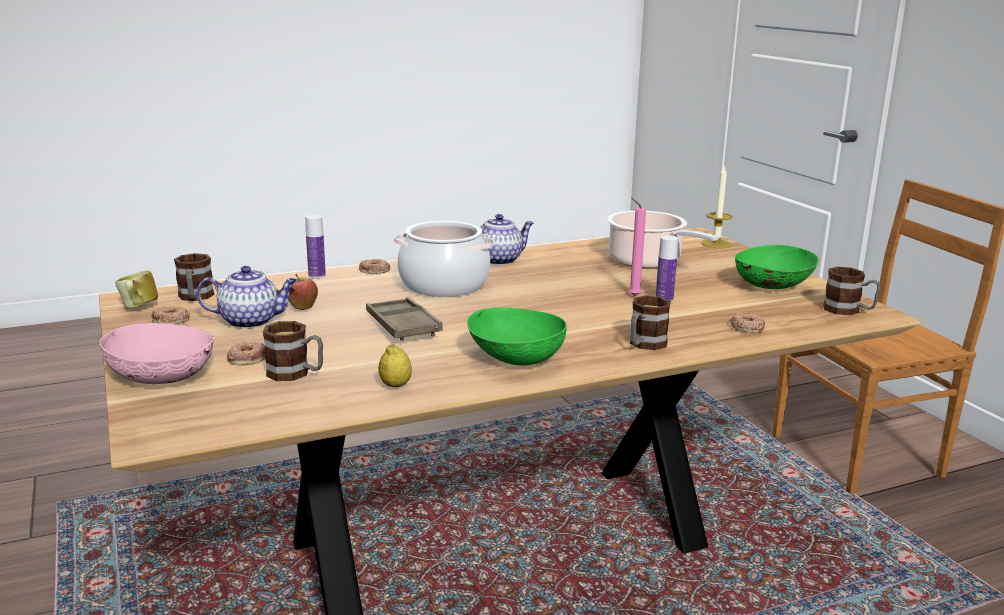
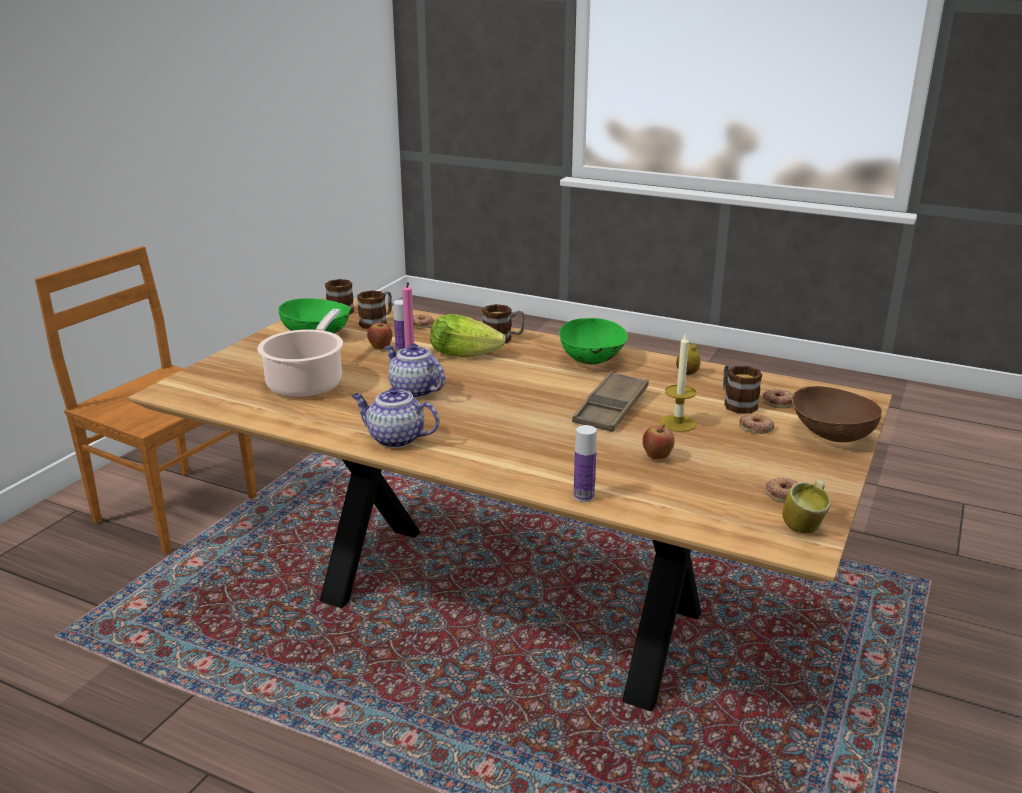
camera: 130 degrees left, 5 degrees up
(163, 378) = (830, 435): pink bowl -> brown bowl
(195, 298) = (736, 517): mug -> mug (377, 322)
(251, 321) = (715, 462): teapot -> teapot (413, 391)
(374, 270) = (521, 478): donut -> donut (778, 402)
(444, 285) = (503, 432): cooking pot -> none
(625, 320) = (468, 354): none -> lettuce
(696, 297) = (380, 348): none -> apple
(716, 244) = (200, 375): candle -> candle (678, 423)

